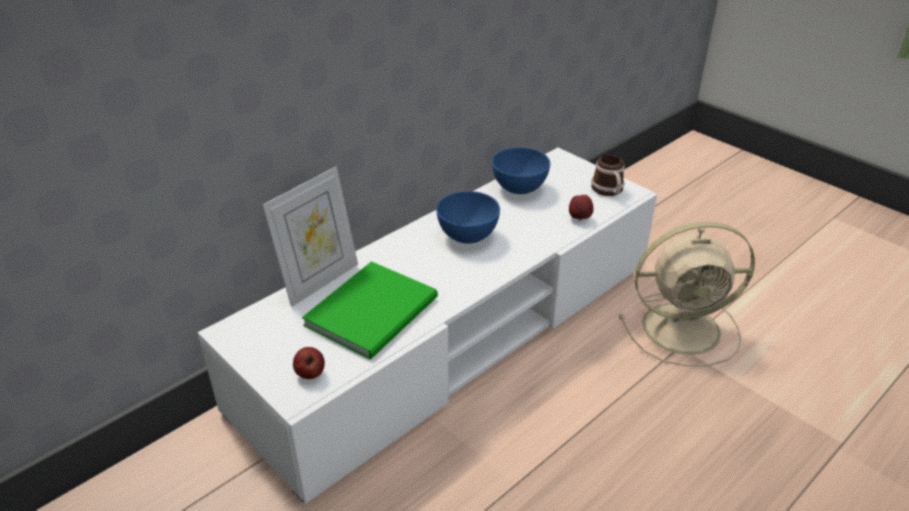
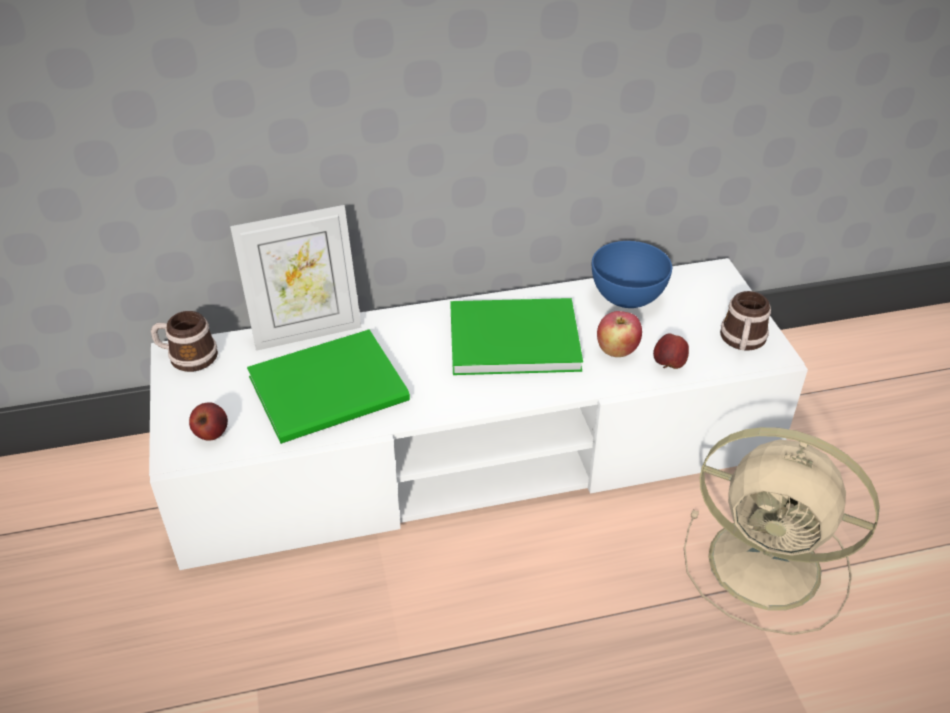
camera: 30 degrees right, 5 degrees up
(238, 330) = (187, 356): none -> mug
(467, 235) = (509, 337): blue bowl -> green book
(541, 220) = (616, 350): none -> apple

